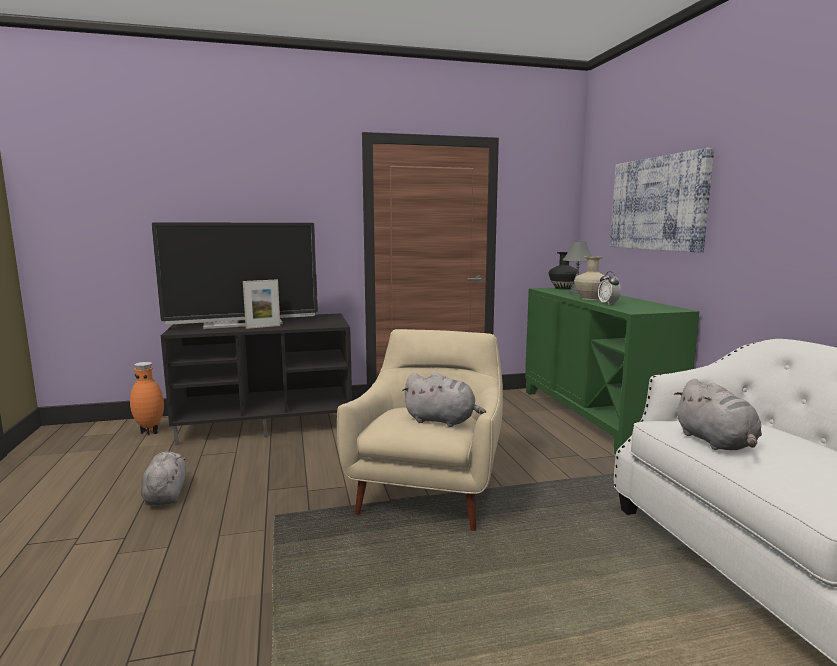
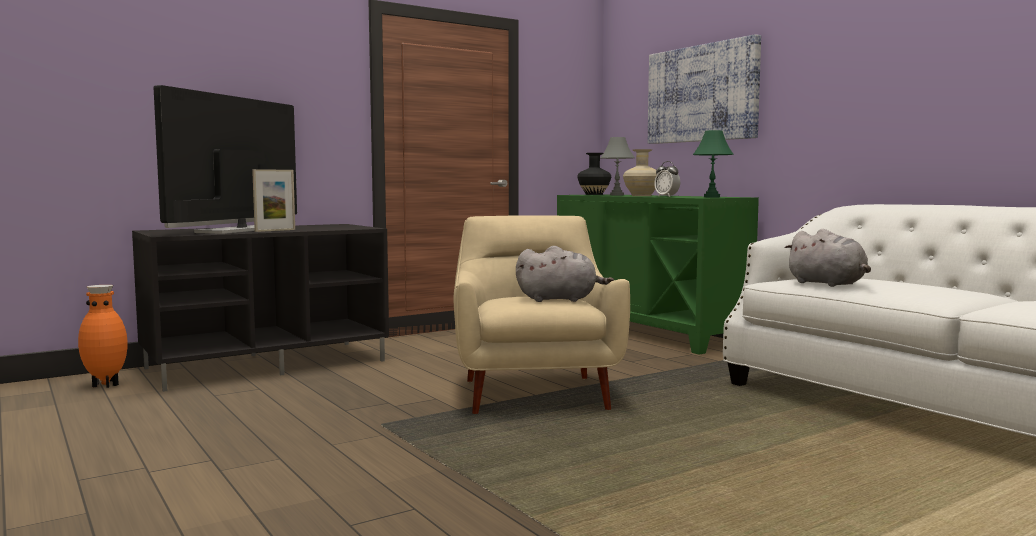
camera: 20 degrees left, 5 degrees down
(166, 495) = (215, 426): grey plush toy -> none
(243, 324) = (241, 230): television -> television turned 150 degrees clockwise
(648, 309) = (712, 197): none -> green table lamp

